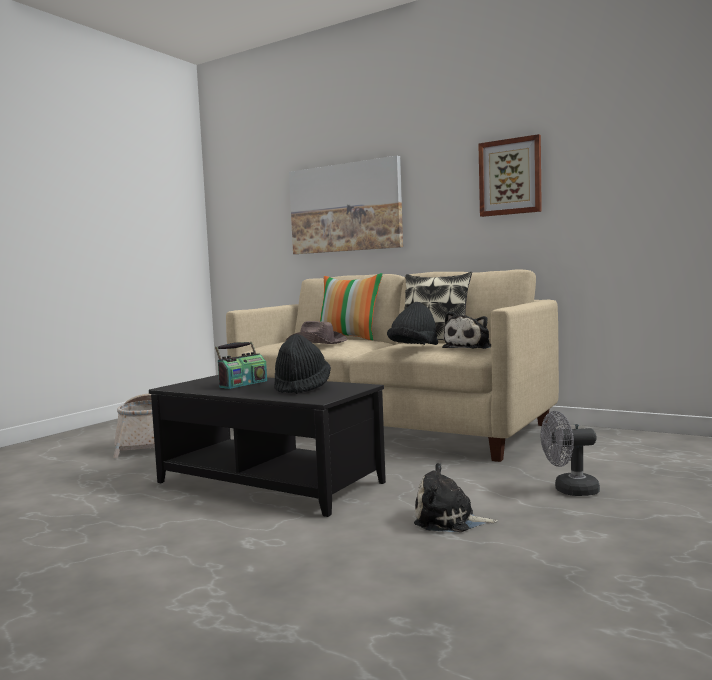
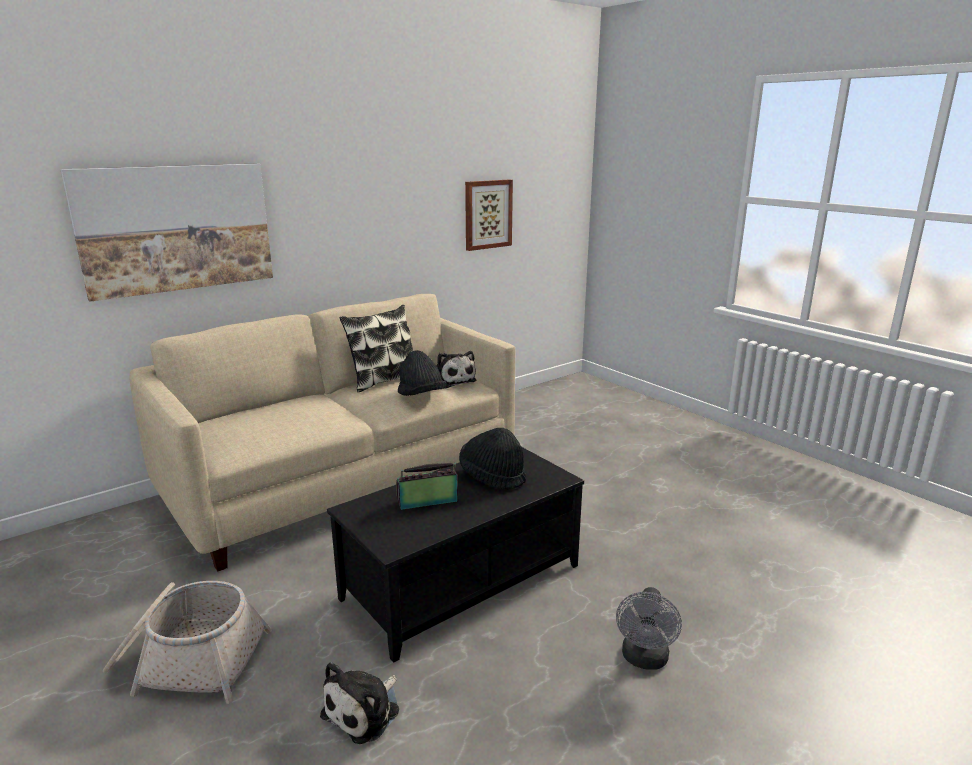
camera: 70 degrees left, 15 degrees up
(242, 384) = (427, 502): radio -> radio turned 75 degrees counterclockwise
(317, 343) = (299, 423): brown hat -> none
(348, 338) = (277, 403): pillow -> none
(449, 521) = (614, 518): plush toy -> plush toy (364, 711)
(510, 177) = (383, 198): picture -> picture (487, 214)
(569, 490) = (584, 463): grey fan -> grey fan (644, 660)

